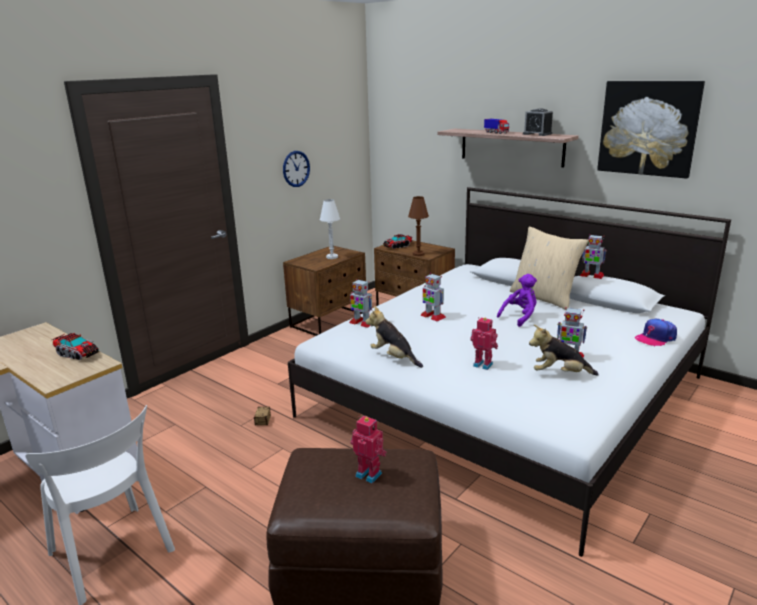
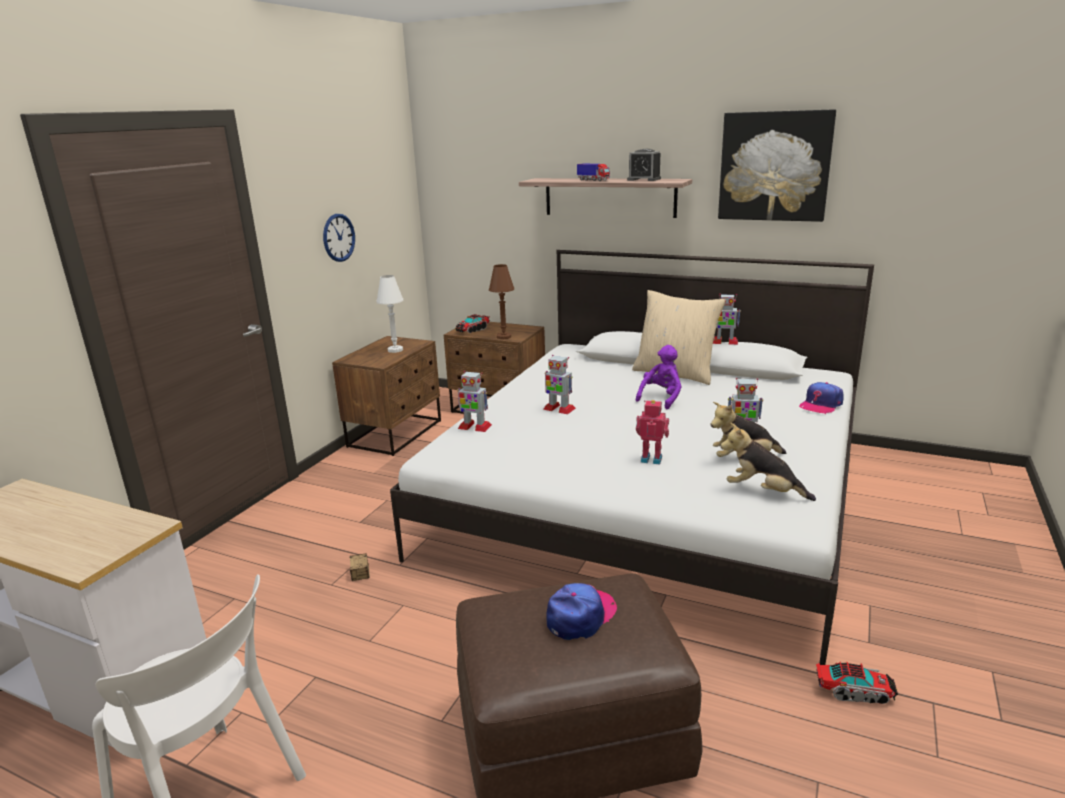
camera: 15 degrees left, 0 degrees up
(76, 354) = (100, 517): toy truck -> toy truck (854, 691)
(369, 474) = (581, 616): toy robot -> cap
(393, 357) = (538, 465): plush toy -> plush toy (763, 492)

